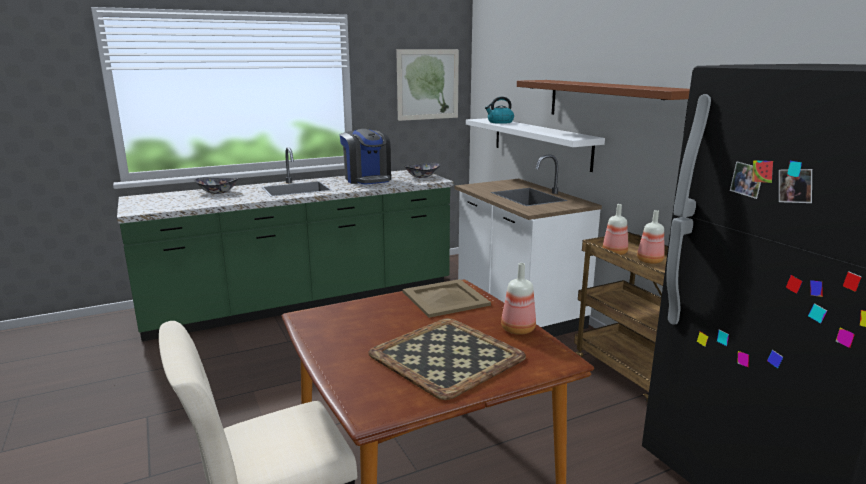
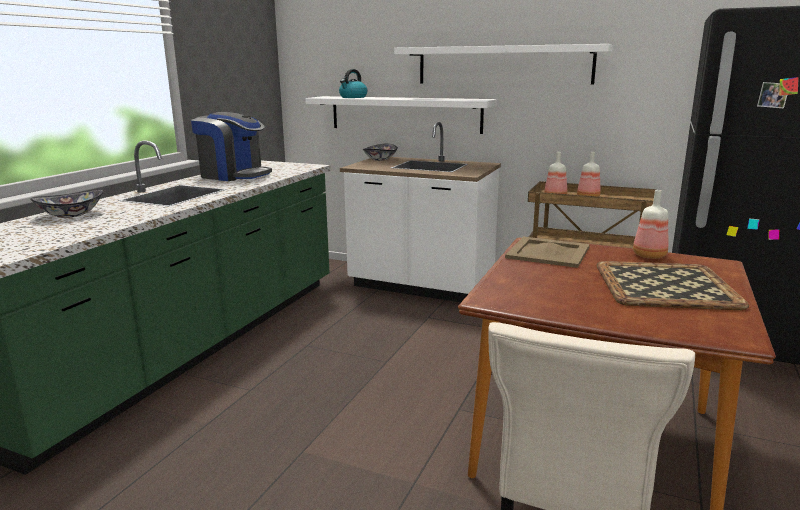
camera: 40 degrees left, 0 degrees up
(422, 176) = (285, 165): bowl -> bowl (380, 159)
(428, 84) = (245, 60): picture -> none
(612, 103) = (503, 65): brown shelf -> white shelf

